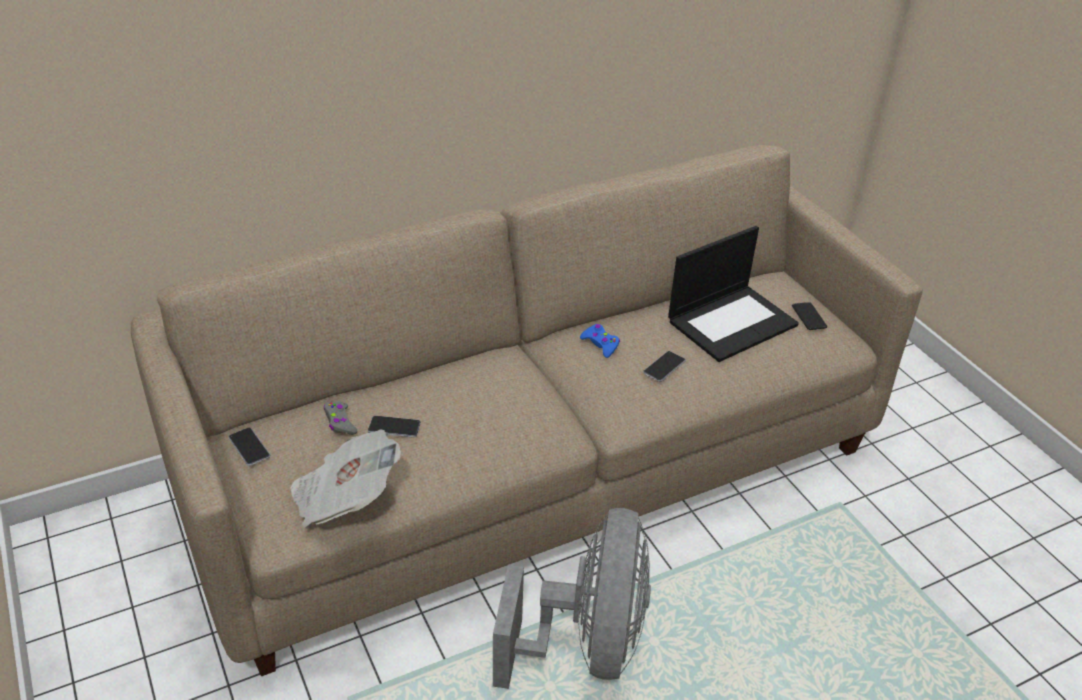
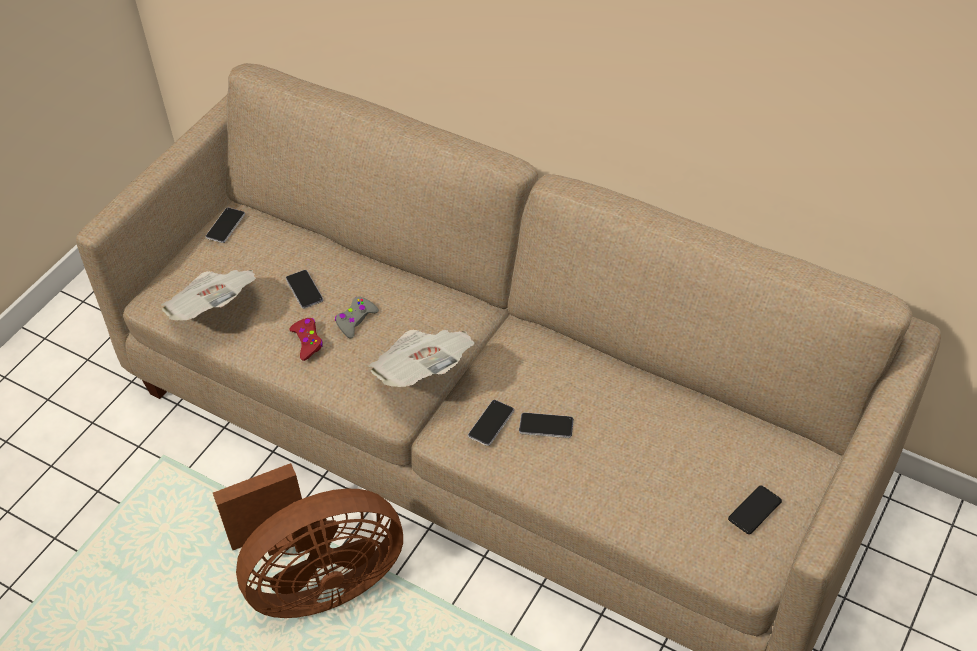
camera: 60 degrees right, 10 degrees up
(340, 422) = (287, 256): grey game controller -> grey game controller (355, 320)
(456, 450) = (307, 341): none -> red game controller
(556, 401) = (422, 372): none -> newspaper
(586, 644) = (318, 582): grey fan -> brown fan
(600, 344) = (538, 363): blue game controller -> none
(637, 392) = (491, 423): none -> phone
(732, 322) = (674, 447): laptop -> none

